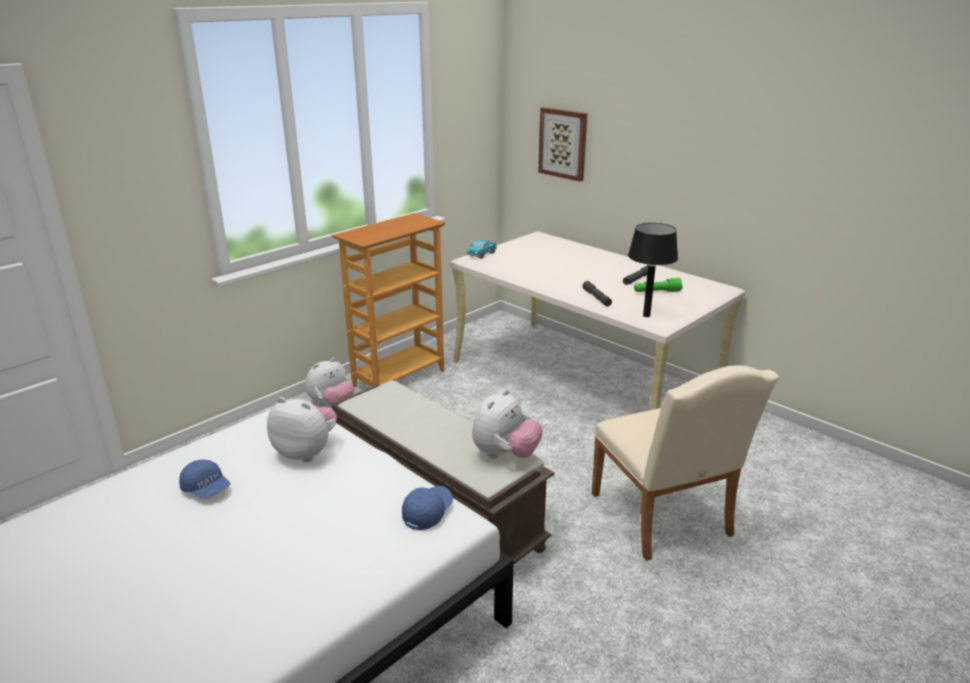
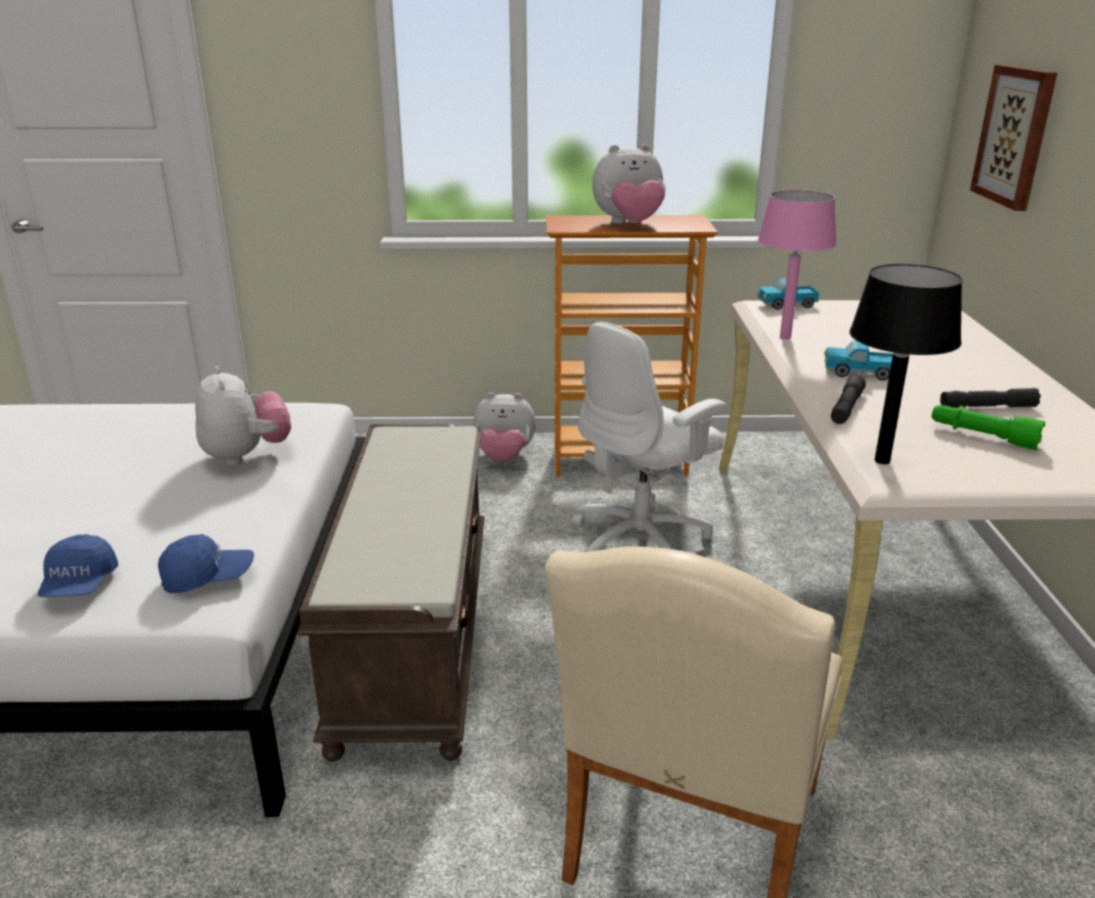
camera: 45 degrees right, 0 degrees up
(206, 489) = (118, 447): blue cap -> blue cap (80, 585)
(472, 414) = (641, 542): none -> white office chair
(505, 454) = (422, 569): plush toy -> plush toy (629, 224)
(514, 272) = (785, 337): none -> pink table lamp
(572, 280) = (857, 373): none -> toy truck

